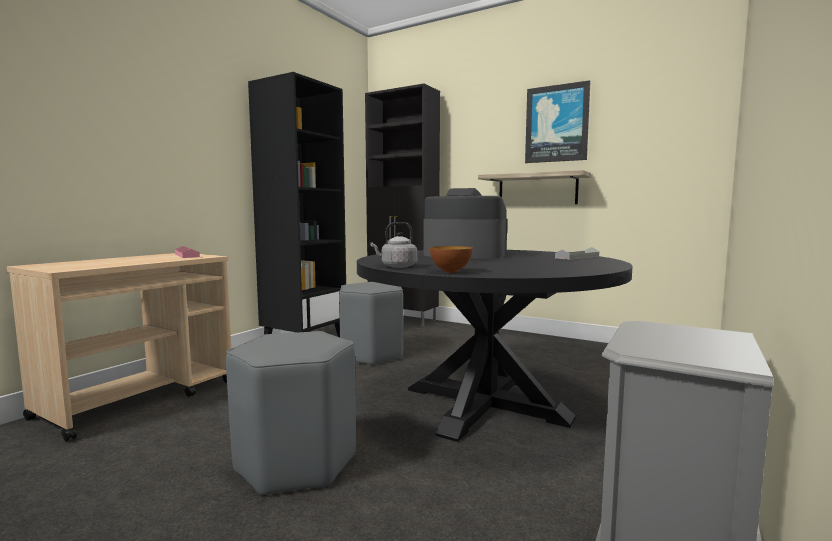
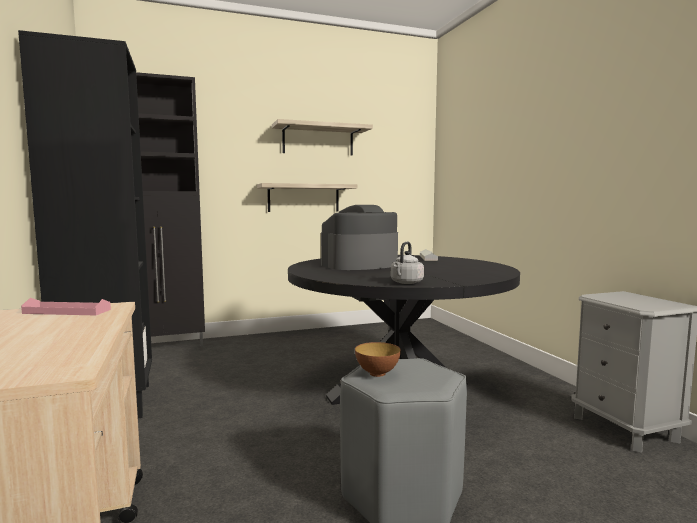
camera: 50 degrees left, 0 degrees up
(372, 354) = (224, 389): grey stool -> none
(450, 271) = (460, 280): bowl -> bowl (377, 373)
(557, 124) = (318, 140): picture -> shelf

